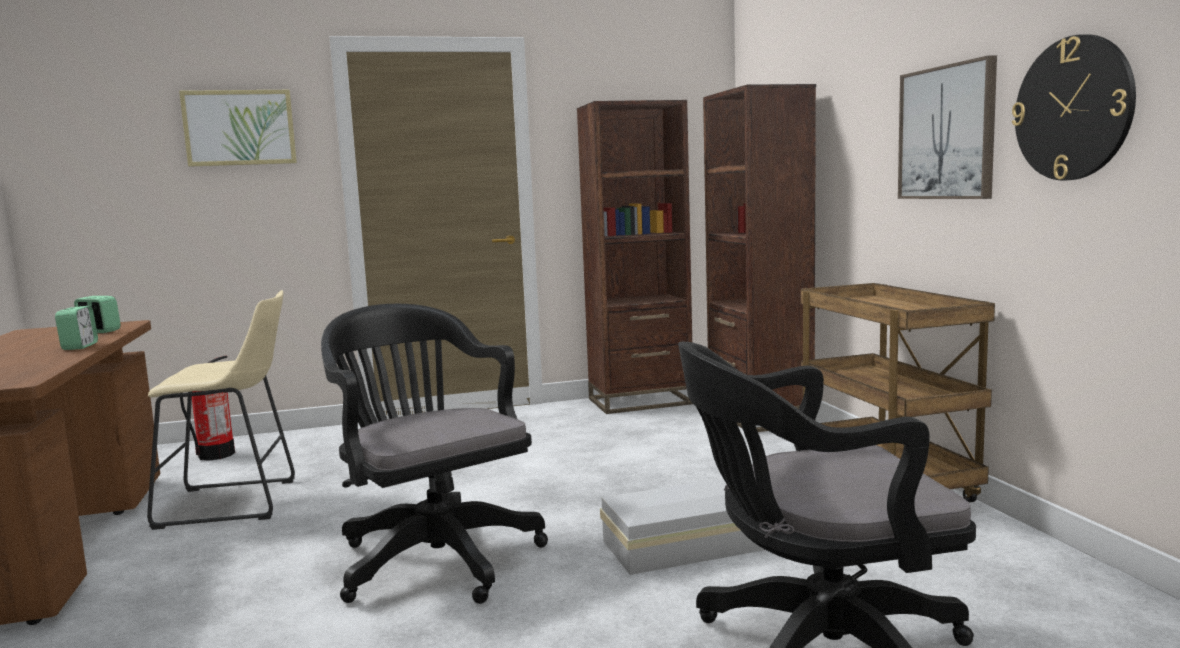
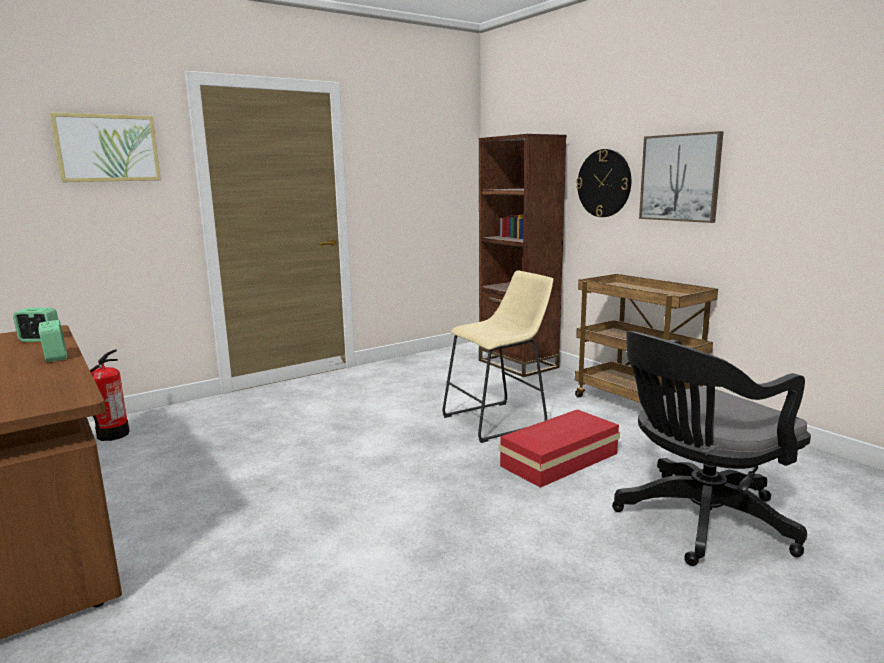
camera: 20 degrees left, 5 degrees up
(236, 503) = (179, 475): beige stool -> beige stool (499, 420)
(434, 556) = (391, 495): black office chair -> none
(640, 401) = (427, 359): brown bookcase -> none
(696, 544) = (562, 459): white storage box -> red storage box
(1073, 108) = (781, 170): wall clock -> wall clock (604, 183)

